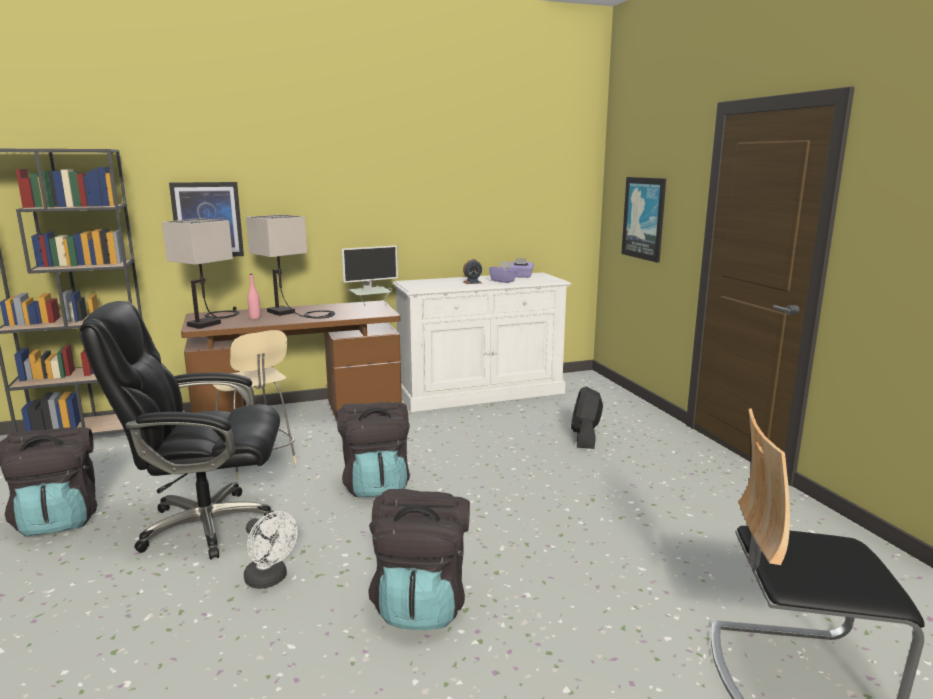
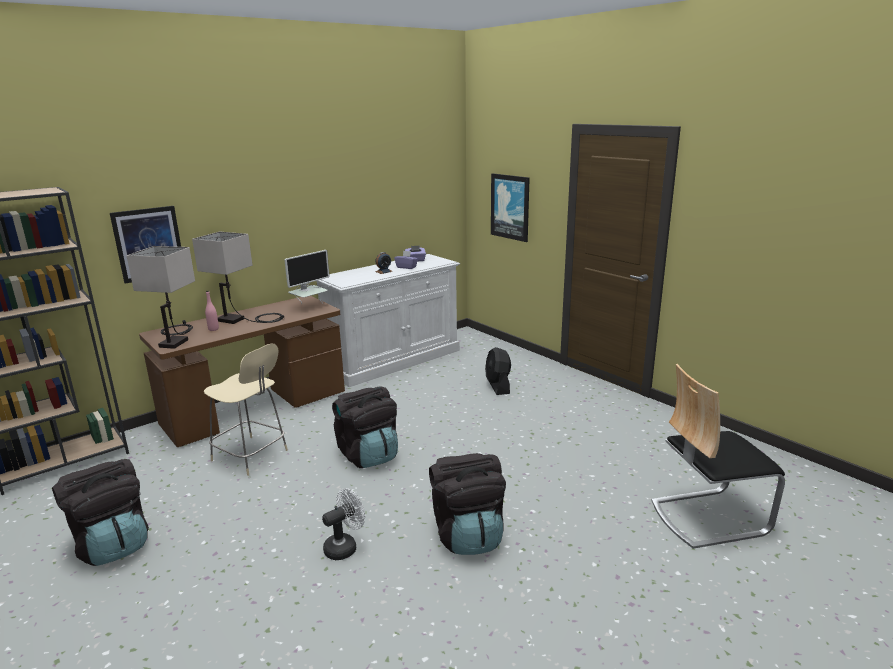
camera: 20 degrees left, 5 degrees up
(210, 525) = (258, 517): black office chair -> none
(270, 580) = (345, 547): white fan -> white fan turned 60 degrees counterclockwise

